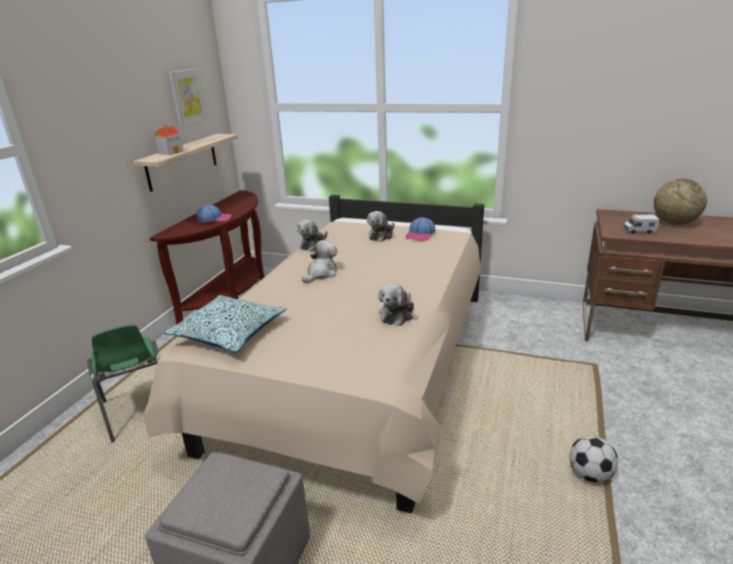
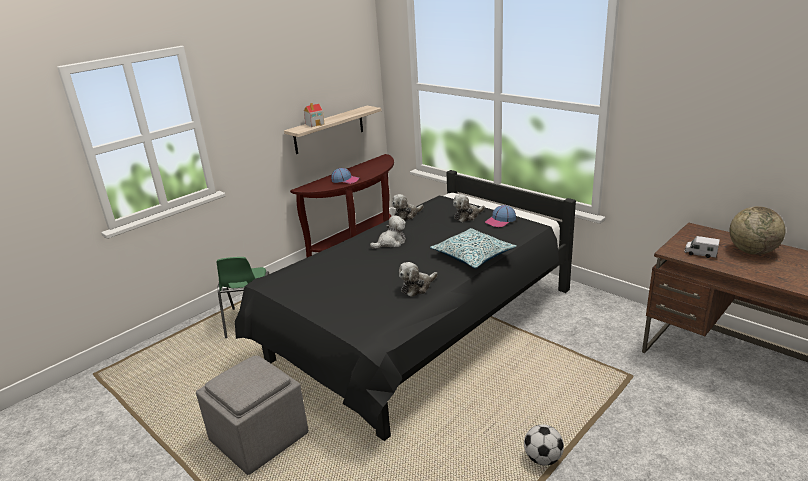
camera: 25 degrees right, 0 degrees up
(187, 97) = (340, 76): picture -> none
(229, 333) = (295, 276): pillow -> pillow (473, 256)
(358, 369) = (418, 328): beige bed -> black bed

